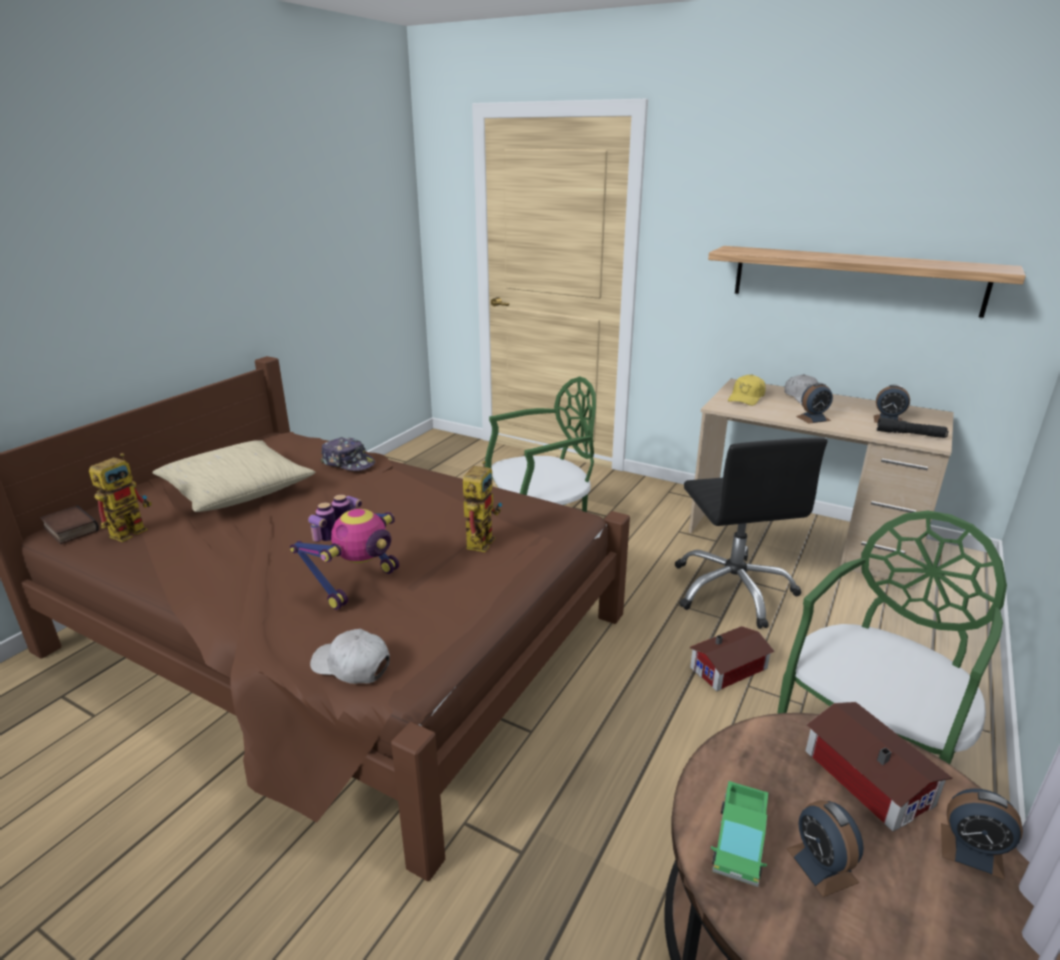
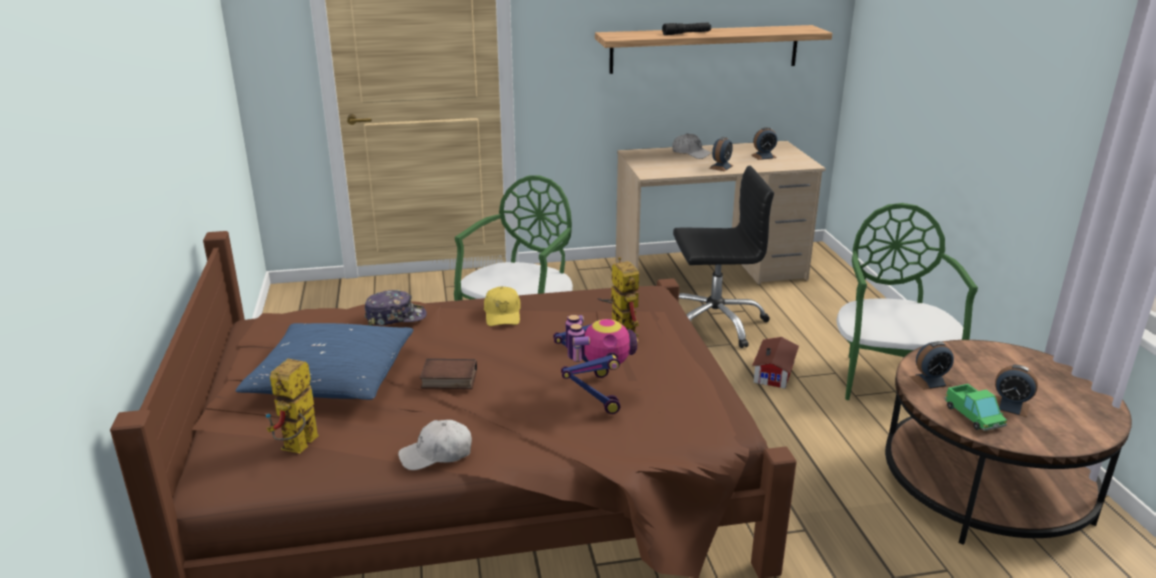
camera: 40 degrees left, 0 degrees up
(69, 529) = (223, 479): book -> book (448, 380)
(133, 529) = (298, 448): toy robot -> toy robot turned 150 degrees counterclockwise
(237, 491) = (332, 378): beige pillow -> blue pillow
(351, 666) = (687, 437): white cap -> white cap (437, 454)
(733, 590) = (714, 323): black office chair -> black office chair turned 45 degrees counterclockwise
(746, 398) = (655, 163): yellow cap -> yellow cap (503, 314)
(867, 774) = (975, 361): toy house -> none
(910, 434) = (789, 162): black flashlight -> black flashlight (686, 33)
(971, 850) = (1044, 370): alarm clock -> alarm clock (930, 381)

